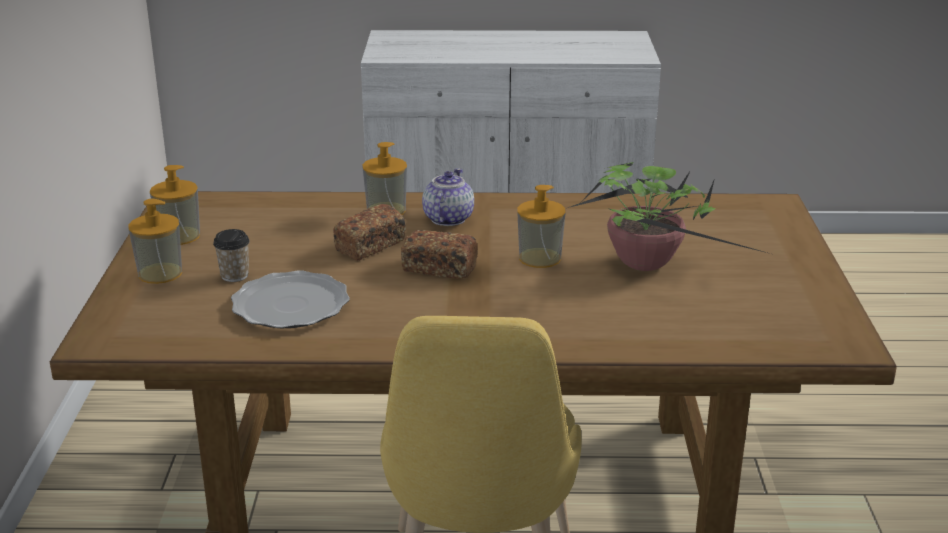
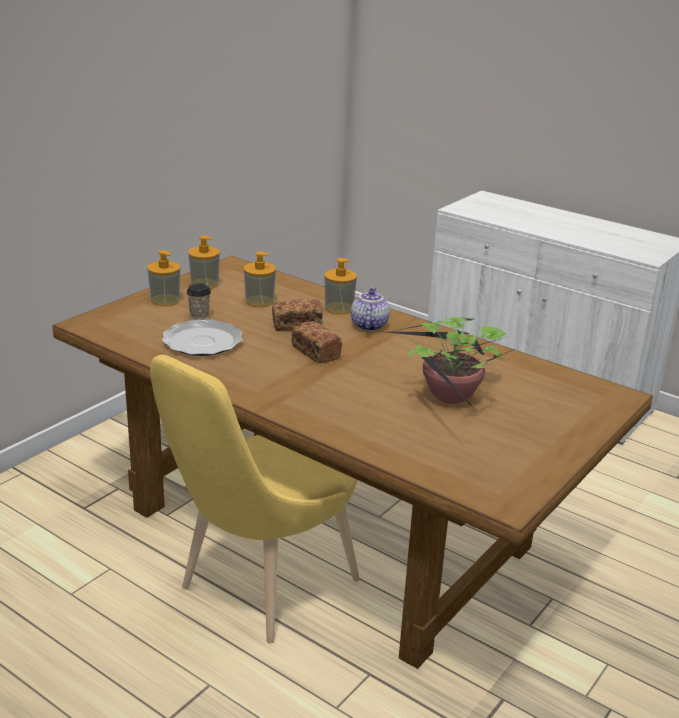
camera: 35 degrees right, 0 degrees up
(447, 219) = (368, 325): teapot -> teapot turned 45 degrees counterclockwise
(540, 258) = (387, 369): soap dispenser -> soap dispenser (259, 301)

